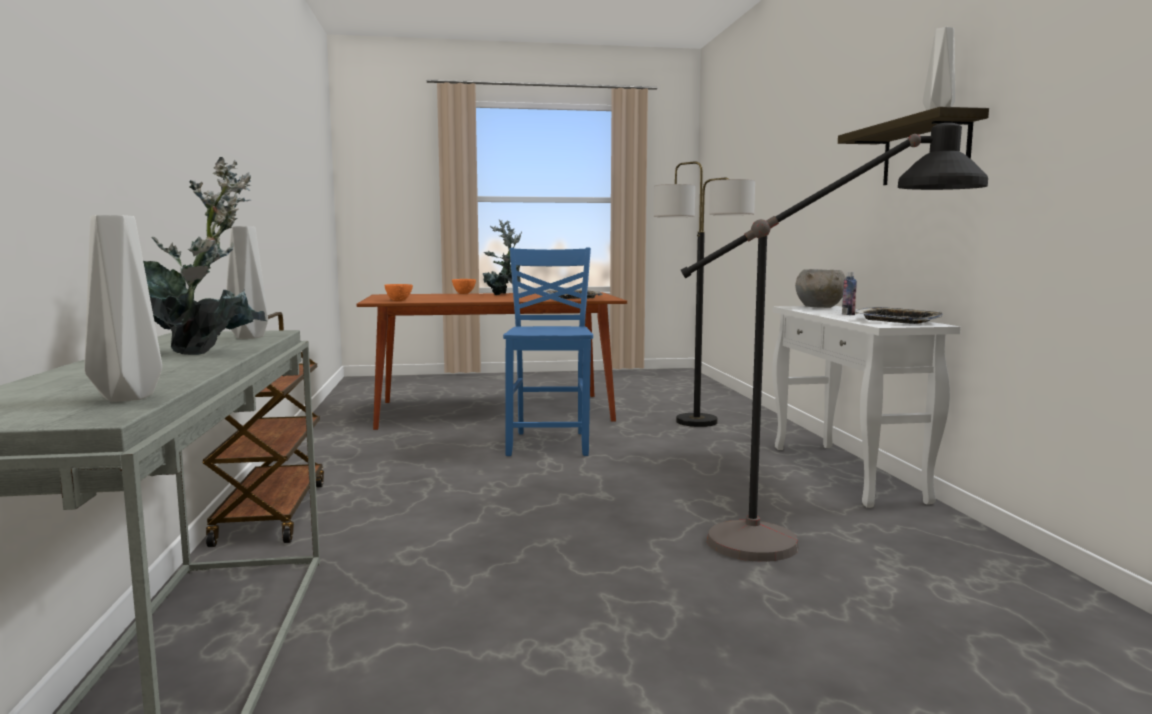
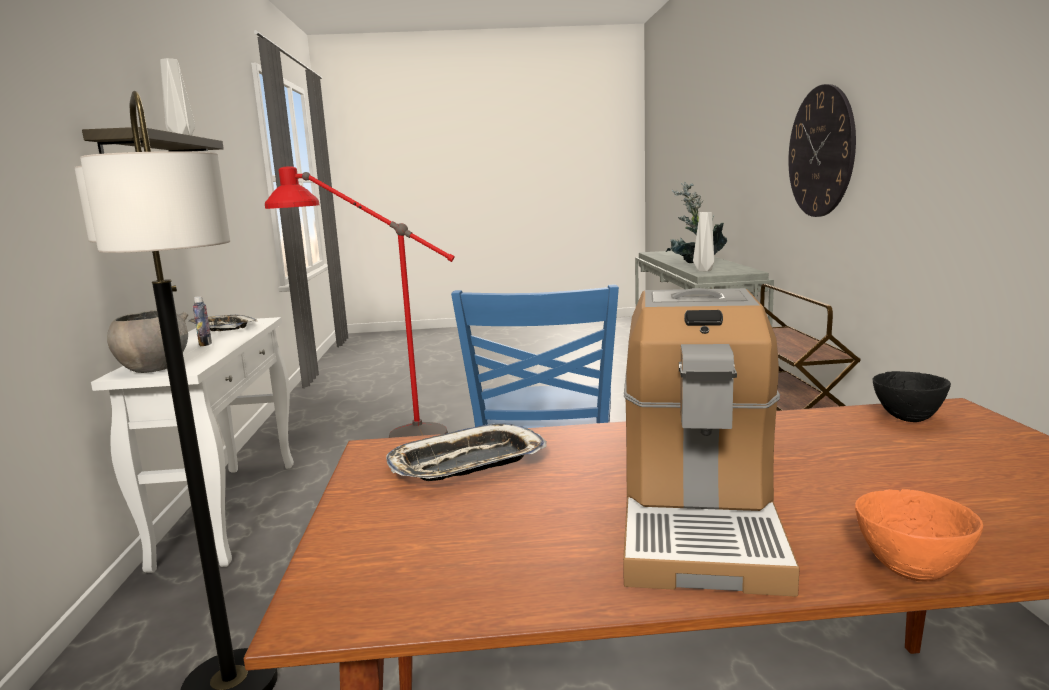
camera: 175 degrees left, 5 degrees up
(124, 398) = (658, 254): grey vase -> none
(183, 149) = (821, 152): none -> wall clock
(399, 301) = (908, 419): orange bowl -> black bowl
(504, 295) = (698, 518): potted plant -> coffee machine
(817, 545) = (378, 436): black floor lamp -> red floor lamp

